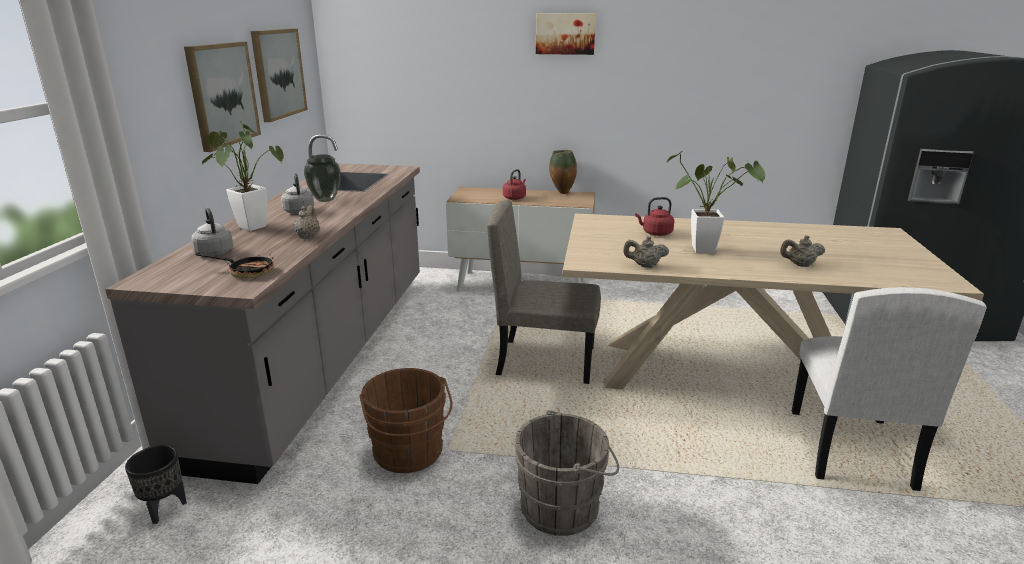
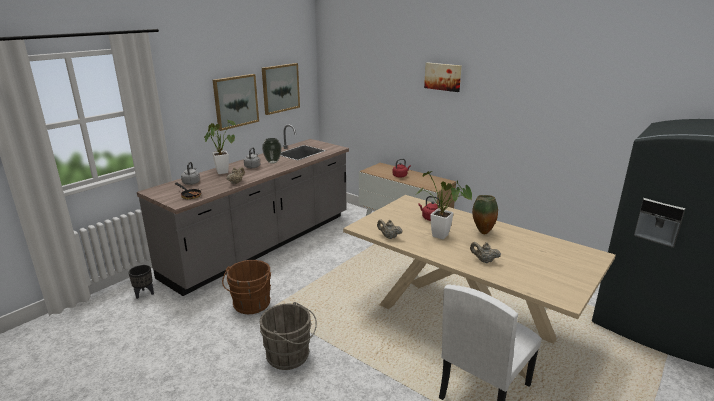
camera: 30 degrees right, 0 degrees up
(546, 361) = (365, 280): beige chair -> none
(562, 193) = (433, 178): vase -> vase (482, 232)

